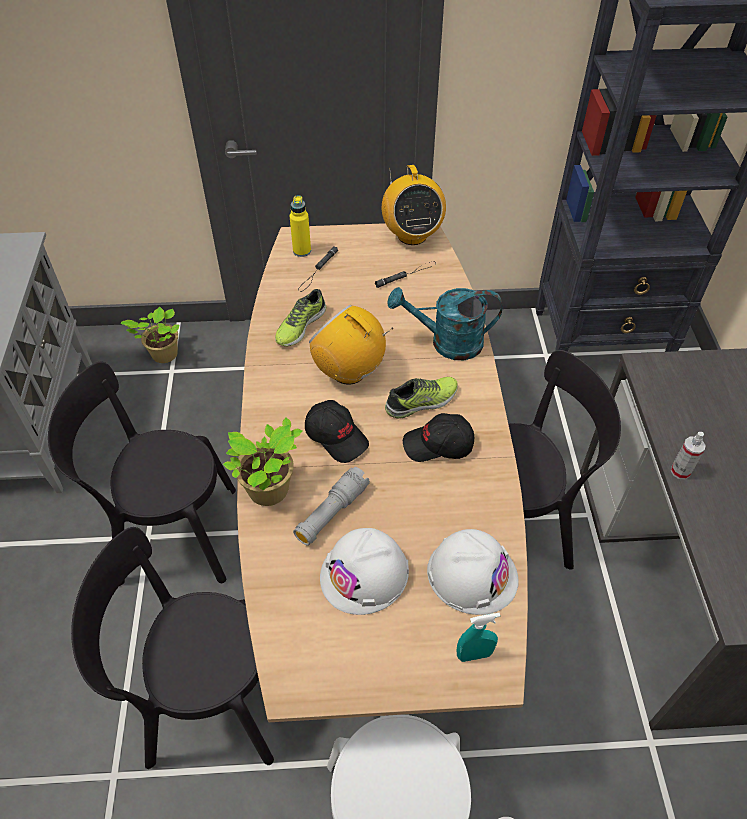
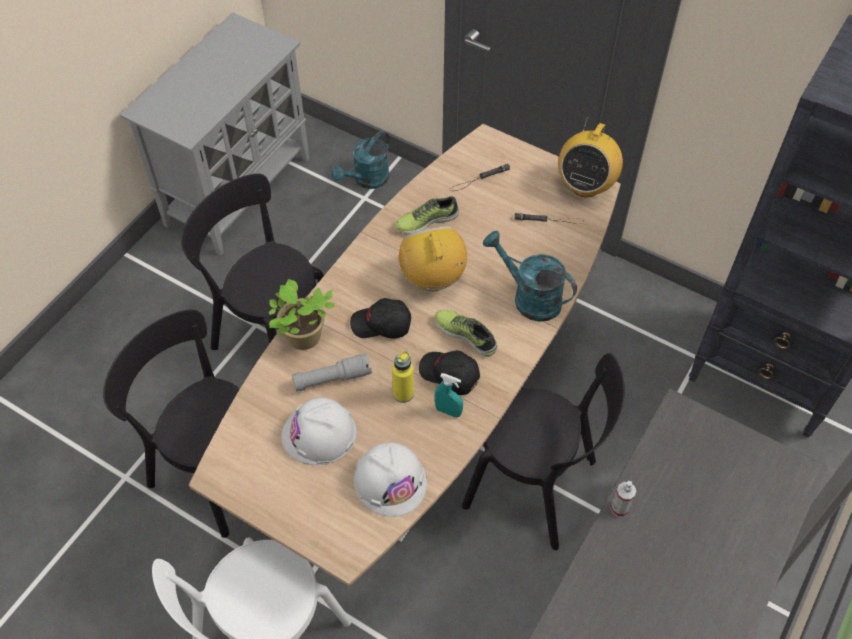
camera: 35 degrees right, 5 degrees up
(162, 355) = (367, 180): potted plant -> turquoise watering can
(302, 251) = (481, 154): yellow bottle -> yellow bottle (403, 394)
(337, 436) = (381, 325): black cap -> black cap turned 105 degrees clockwise
(422, 402) = (466, 334): shoe -> shoe turned 150 degrees counterclockwise
(474, 654) = (344, 532): turquoise spray bottle -> turquoise spray bottle (448, 411)

